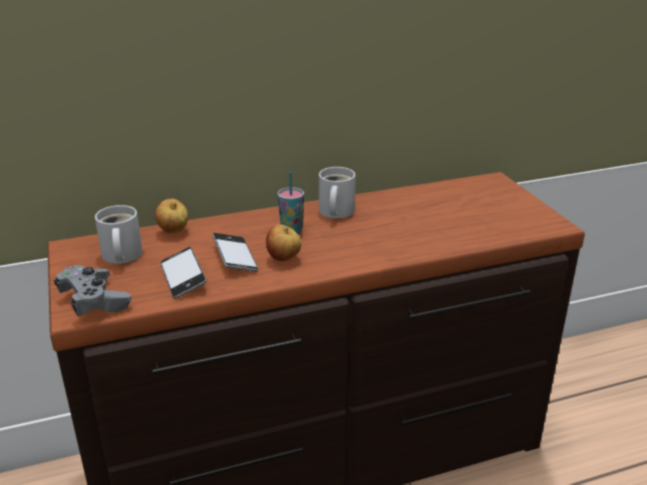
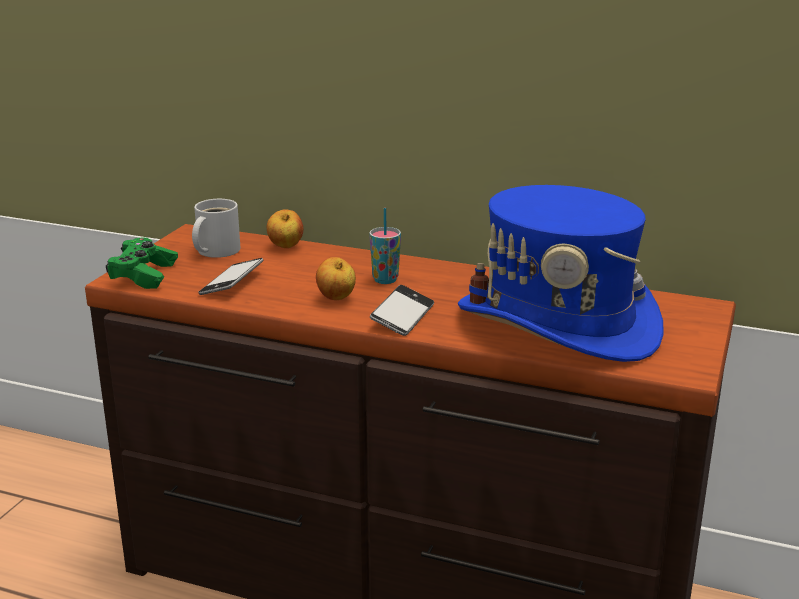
camera: 40 degrees right, 5 degrees down
(94, 301) = (144, 275): grey game controller -> green game controller
(235, 257) = (298, 283): phone -> phone (402, 317)
(334, 212) = (457, 278): white mug -> none
(445, 221) = (558, 324): none -> blue hat

